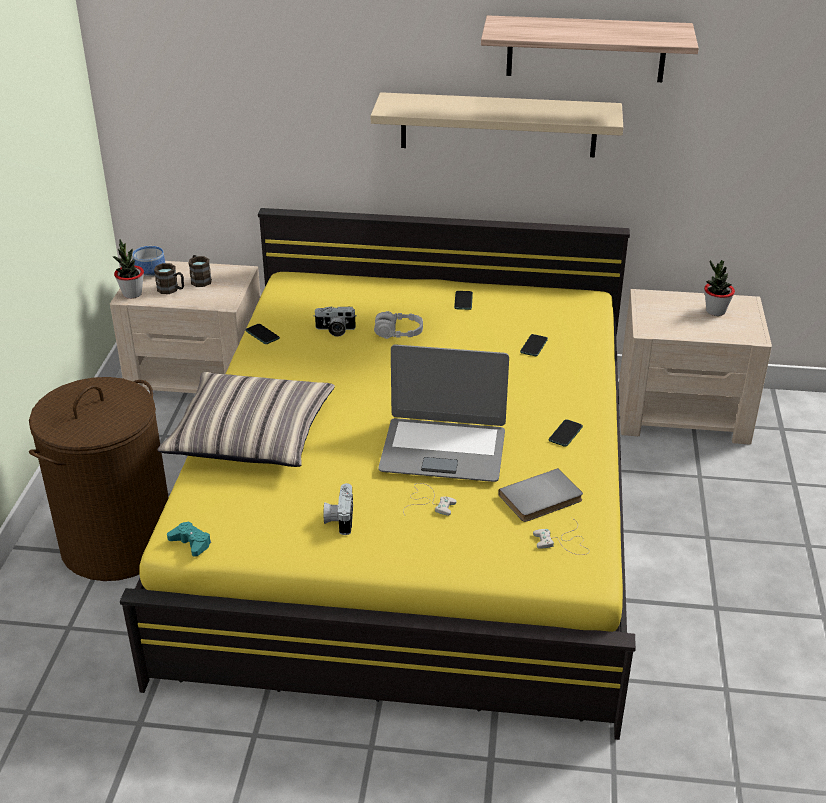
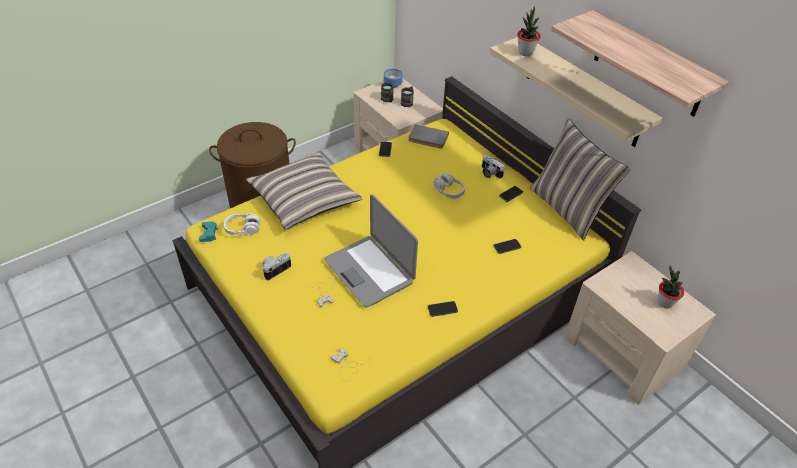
camera: 45 degrees right, 10 degrees up
(132, 294) = (368, 92): potted plant -> potted plant (525, 52)
(229, 508) = (243, 229): none -> white headphones
(335, 330) = (420, 169): camera -> camera (489, 173)
(533, 284) = (567, 209): none -> pillow
(542, 499) = (374, 335): grey book -> grey book (428, 138)

